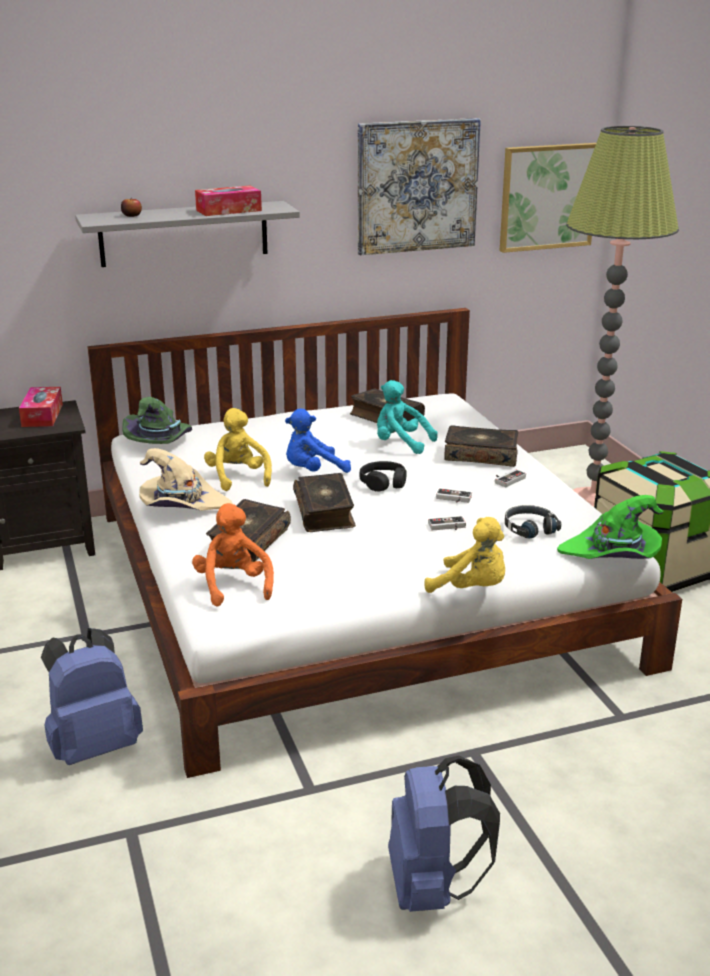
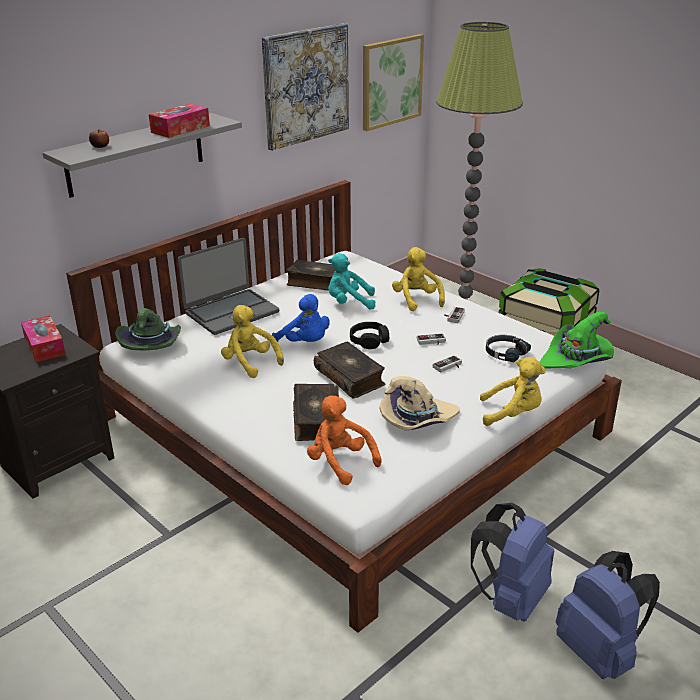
camera: 25 degrees left, 5 degrees up
(94, 746) = (260, 633): blue backpack -> blue backpack (510, 598)
(182, 505) = (228, 400): beige hat -> beige hat (417, 420)
(266, 428) = (231, 312): none -> laptop
(313, 471) = (305, 343): blue plush toy -> blue plush toy turned 90 degrees counterclockwise
(481, 455) = (416, 300): book -> yellow plush toy

